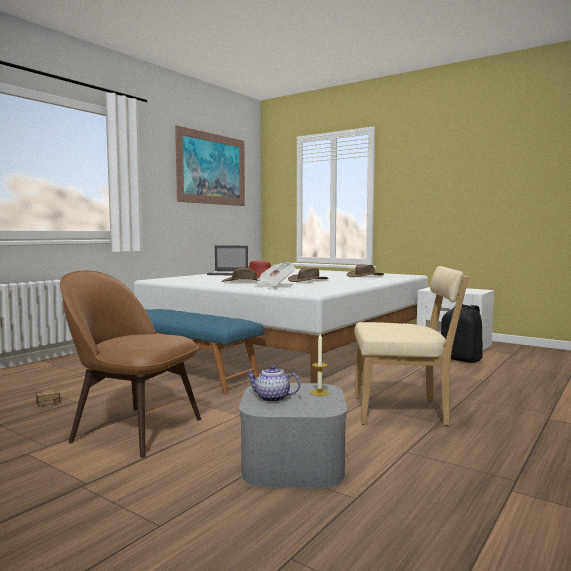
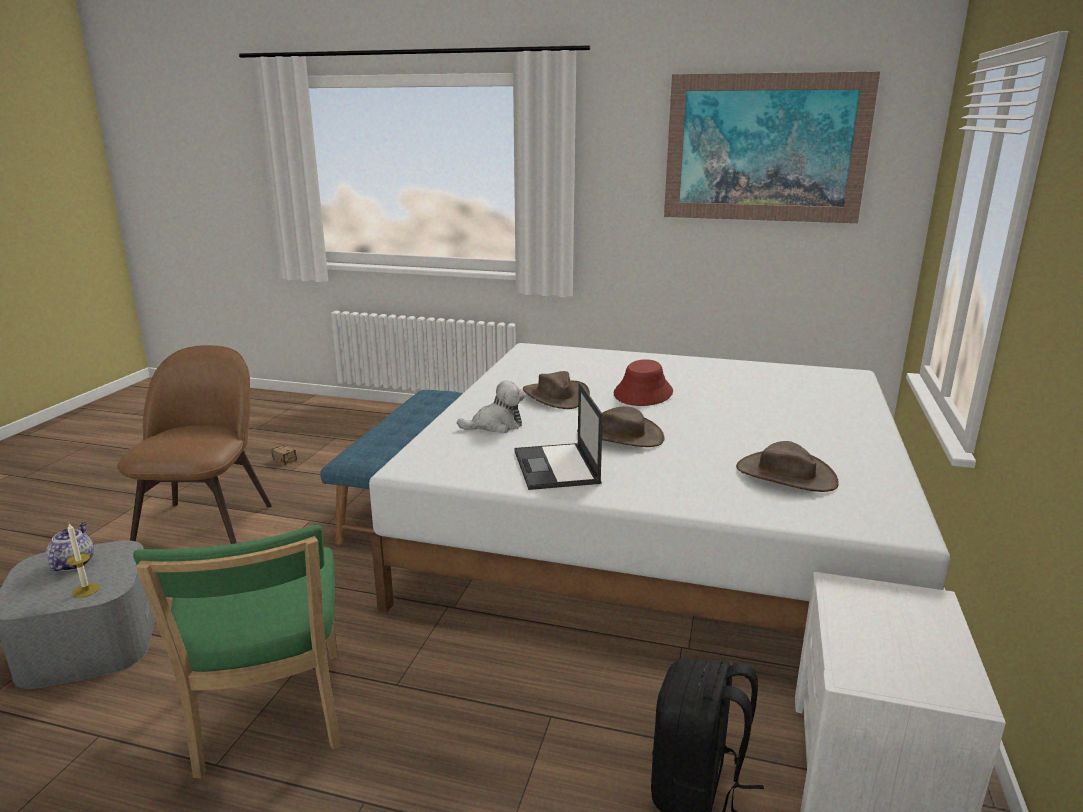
camera: 70 degrees right, 15 degrees up
(228, 274) = (672, 366): laptop -> laptop (556, 467)
(273, 286) = (496, 425): newspaper -> plush toy
(404, 411) = (270, 718): beige chair -> green chair

